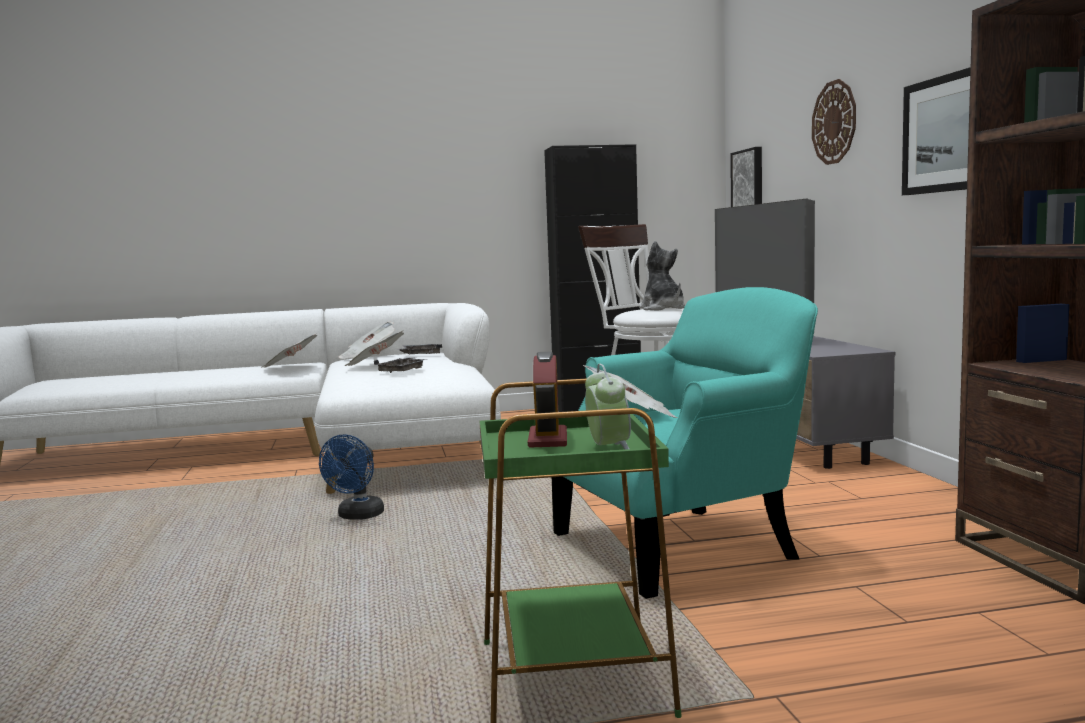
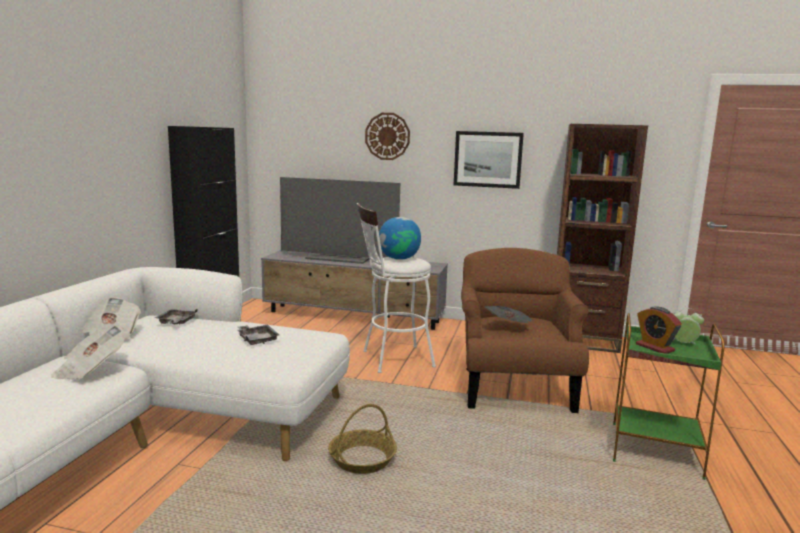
camera: 65 degrees left, 5 degrees up
(357, 516) = (362, 459): blue fan -> basket
(375, 366) = (200, 342): newspaper -> none
(548, 439) = (654, 347): alarm clock -> alarm clock turned 150 degrees counterclockwise
(662, 309) = (399, 259): plush toy -> globe
(679, 546) = (514, 388): turquoise armchair -> brown armchair
(749, 179) = (284, 155): picture -> none

